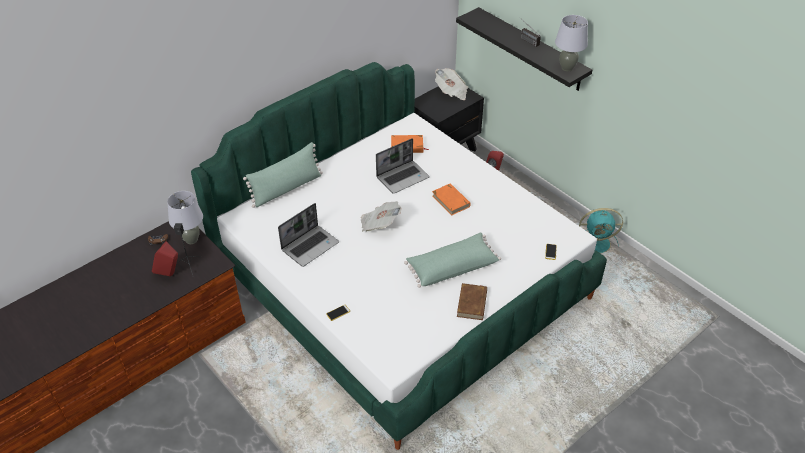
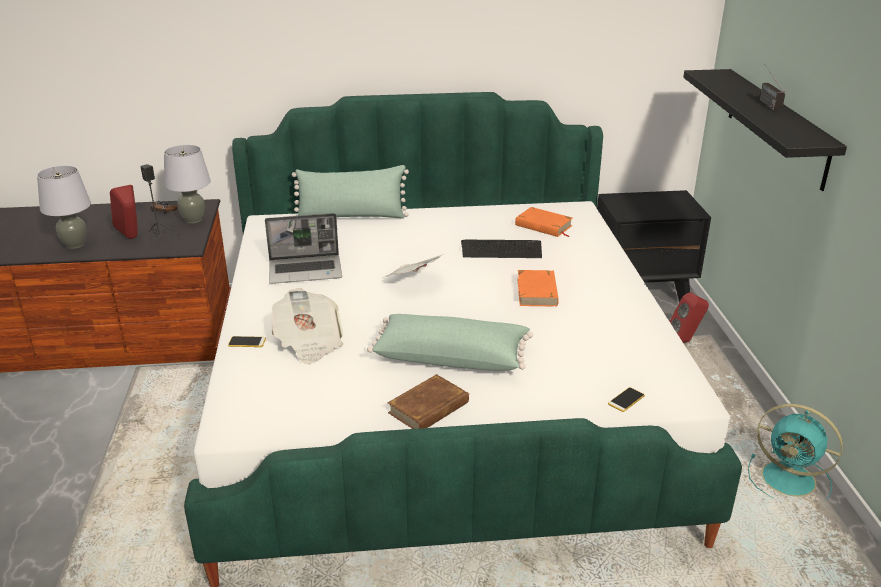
camera: 35 degrees right, 15 degrees down
(403, 177) = (501, 250): laptop -> keyboard
(451, 92) = (669, 200): newspaper -> newspaper (309, 343)
(567, 68) = (801, 136): grey table lamp -> grey table lamp (74, 245)

